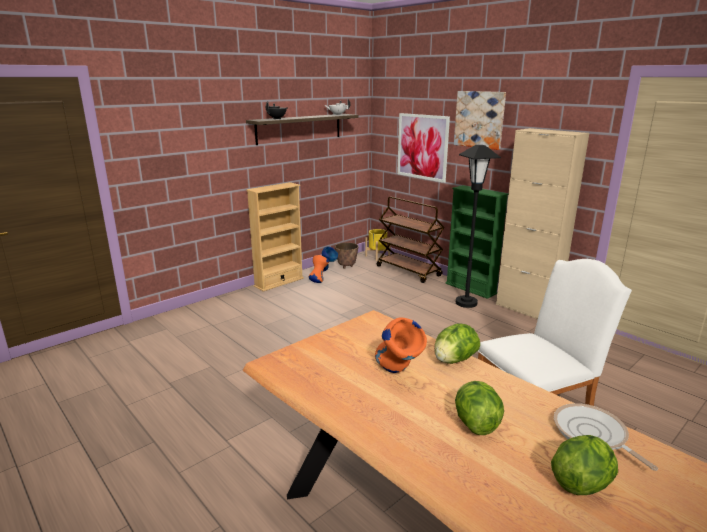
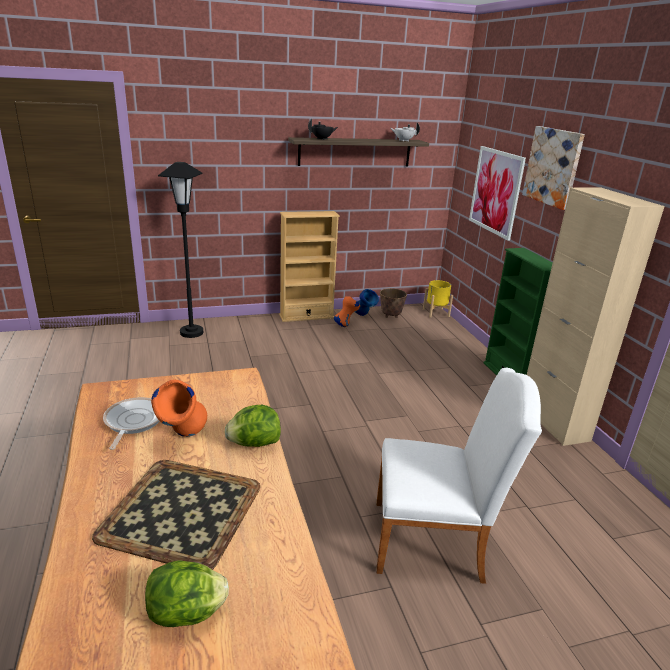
camera: 25 degrees right, 5 degrees up
(409, 271) = (455, 338): brown cart -> none
(466, 303) = (484, 392): black floor lamp -> black floor lamp (191, 332)
(475, 423) = (180, 512): lettuce -> tray
(592, 435) = (273, 574): frying pan -> frying pan (133, 422)

